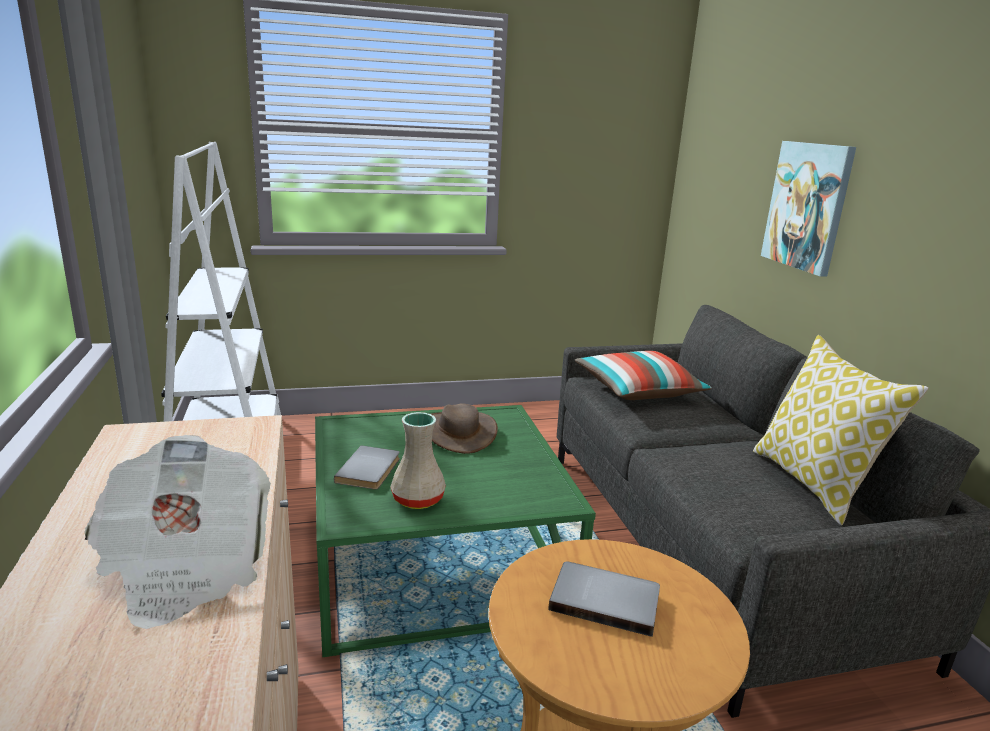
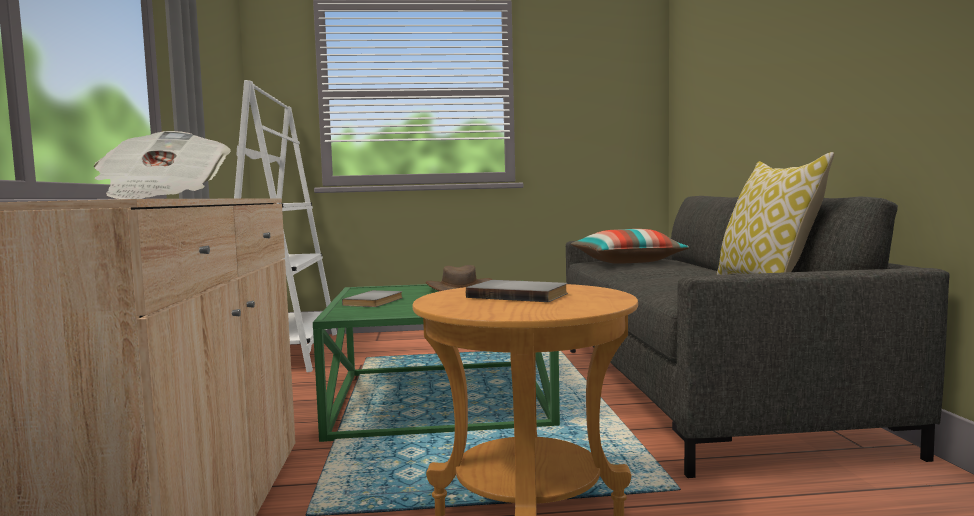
camera: 10 degrees right, 15 degrees down
(417, 500) = (406, 309): beige vase -> none
(807, 206) = (757, 88): picture -> none

